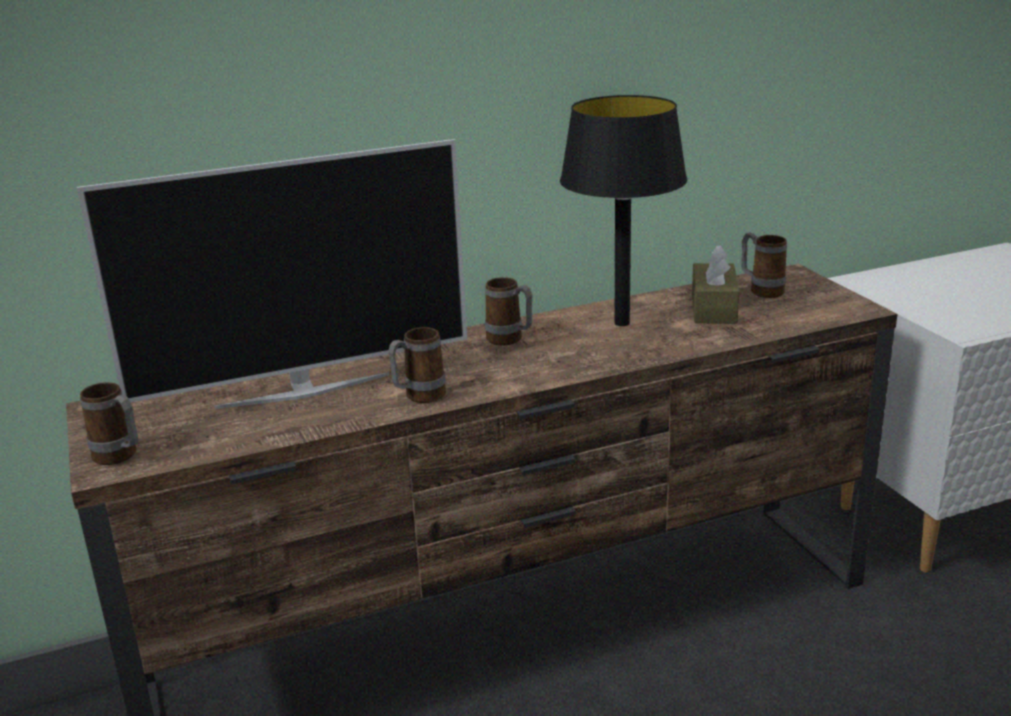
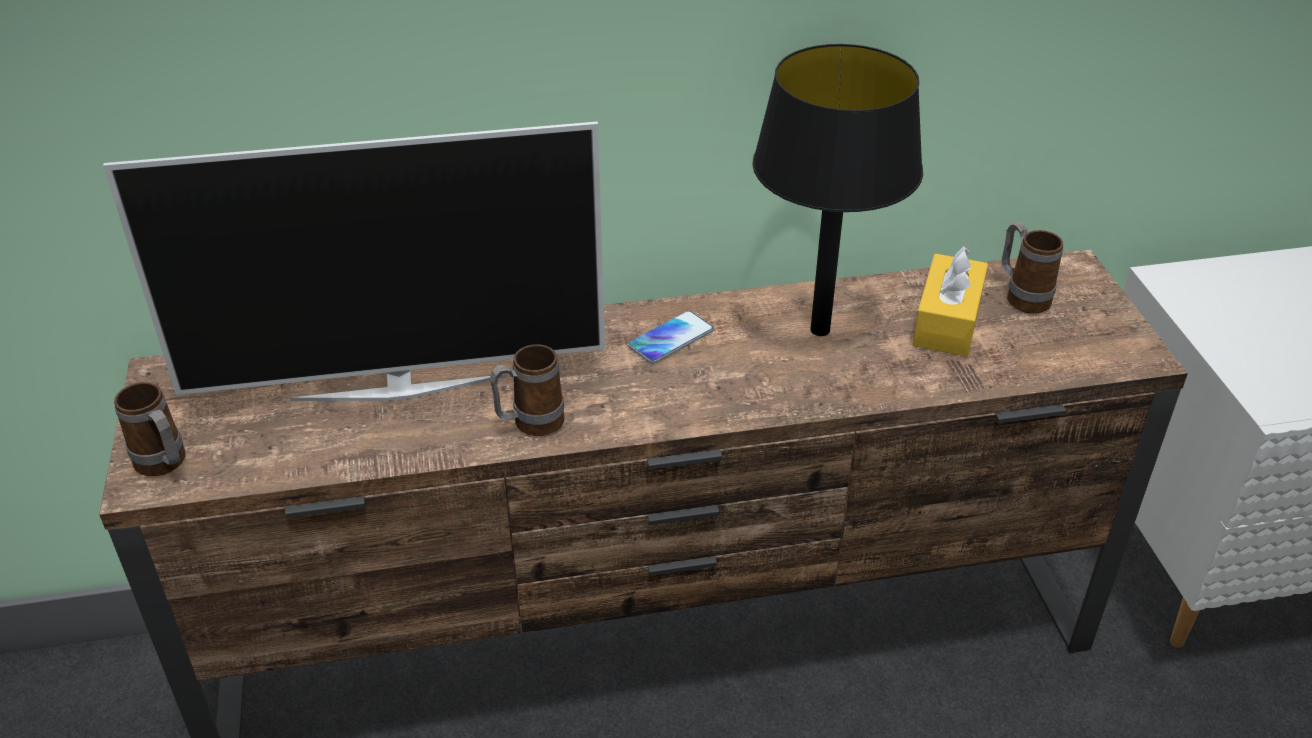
camera: 10 degrees right, 15 degrees up
(510, 340) = (671, 338): mug -> phone
(713, 308) = (947, 321): brown tissue box -> yellow tissue box

